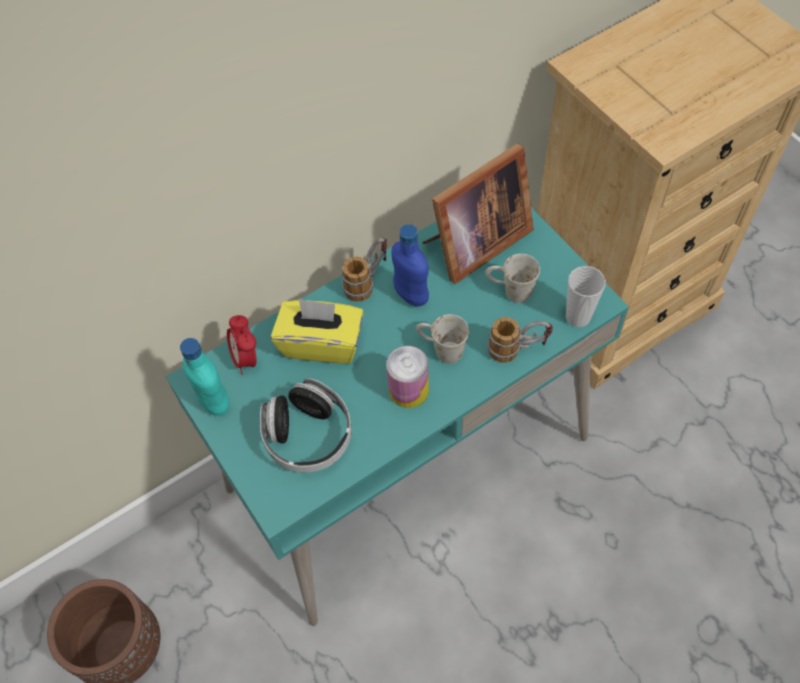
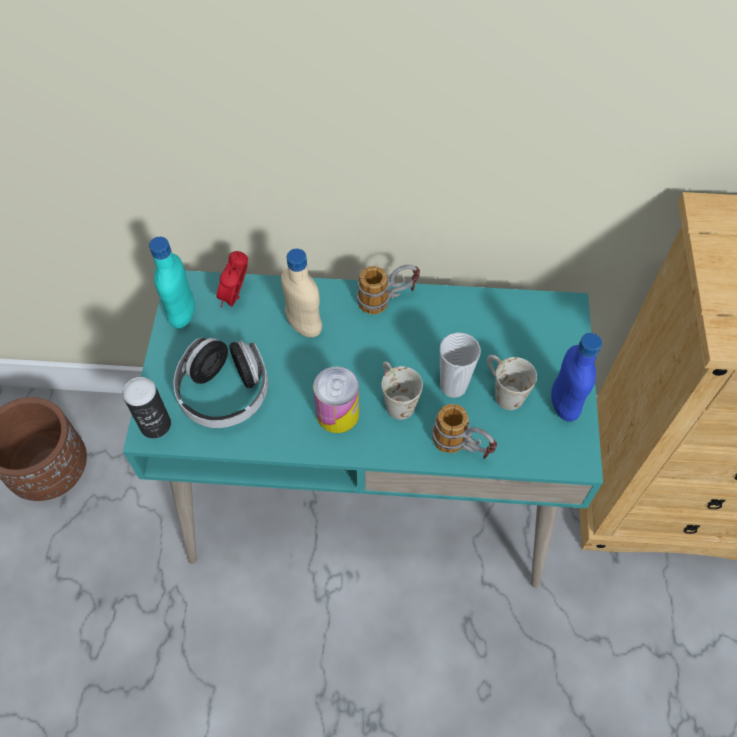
camera: 35 degrees right, 0 degrees up
(276, 499) = (155, 425): none -> can
(322, 343) = (304, 325): yellow tissue box -> beige bottle
(411, 295) = (412, 336): blue bottle -> blue bottle (564, 404)
(473, 244) = (507, 329): picture frame -> none
(578, 317) = (544, 458): cup -> cup (453, 386)

